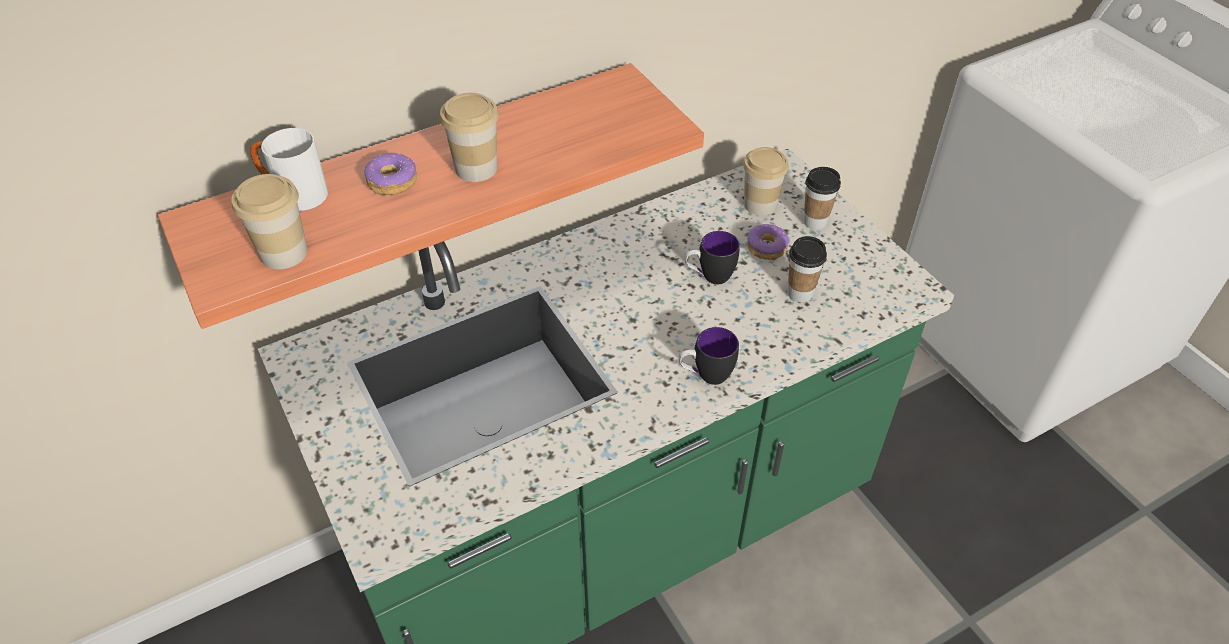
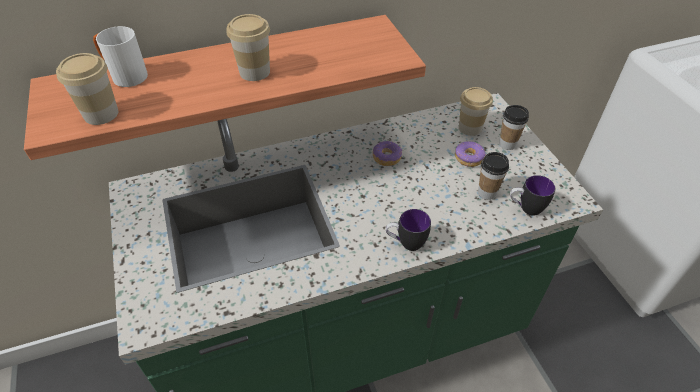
camera: 10 degrees right, 0 degrees up
(392, 181) = (194, 74): donut -> donut (386, 157)
(709, 277) = (423, 173): mug -> mug (525, 209)

